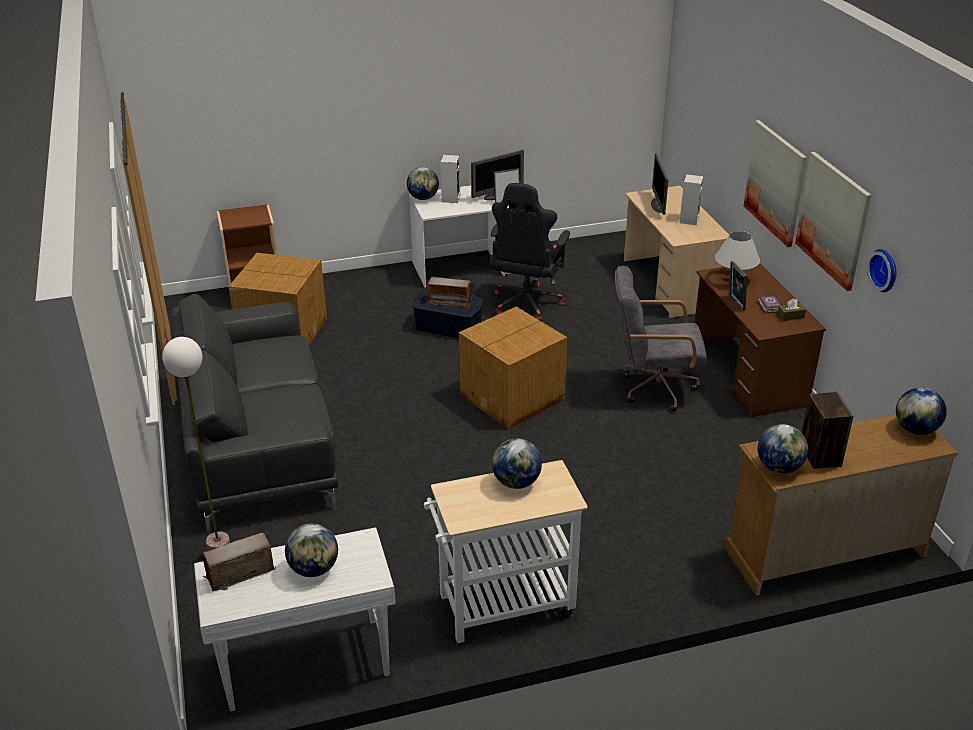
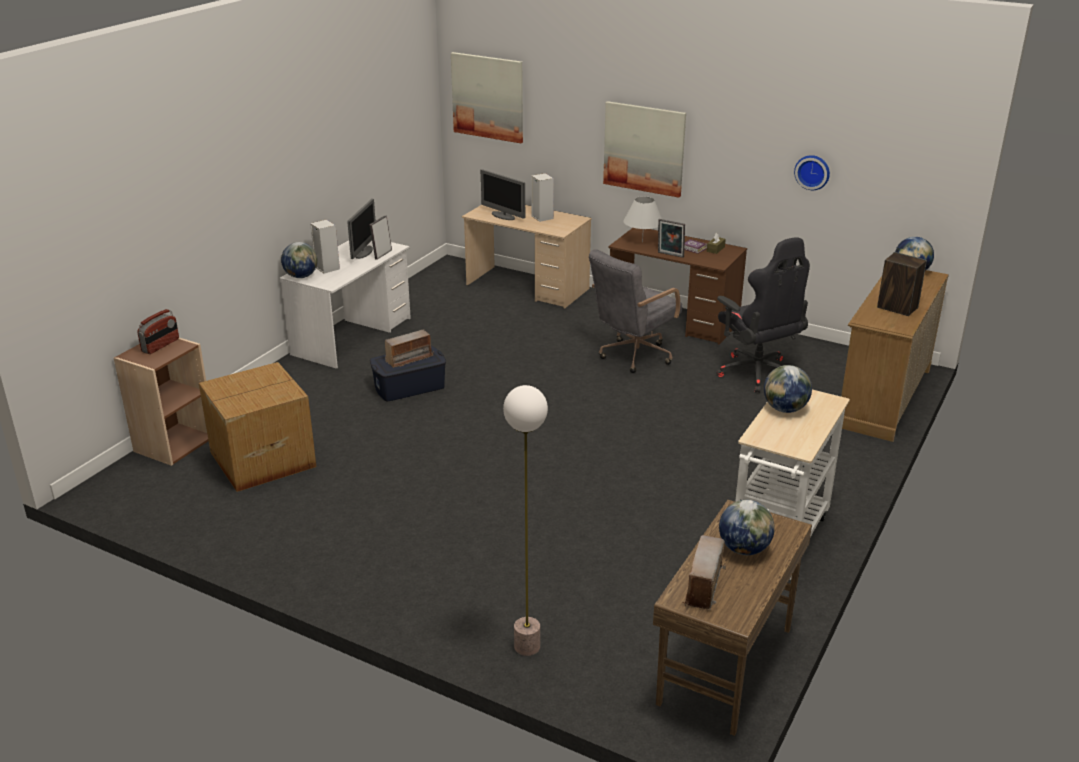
camera: 45 degrees left, 5 degrees down
(252, 214) = (161, 345): none -> radio
(258, 440) = (396, 548): grey sofa -> none
(304, 665) = (725, 667): white console table -> brown console table
(513, 397) = (548, 409): cardboard box -> none
(526, 303) = (443, 343): black office chair -> black office chair (756, 372)
(779, 467) = (891, 324): globe -> none
(833, 220) = (735, 154): picture -> picture (488, 97)

